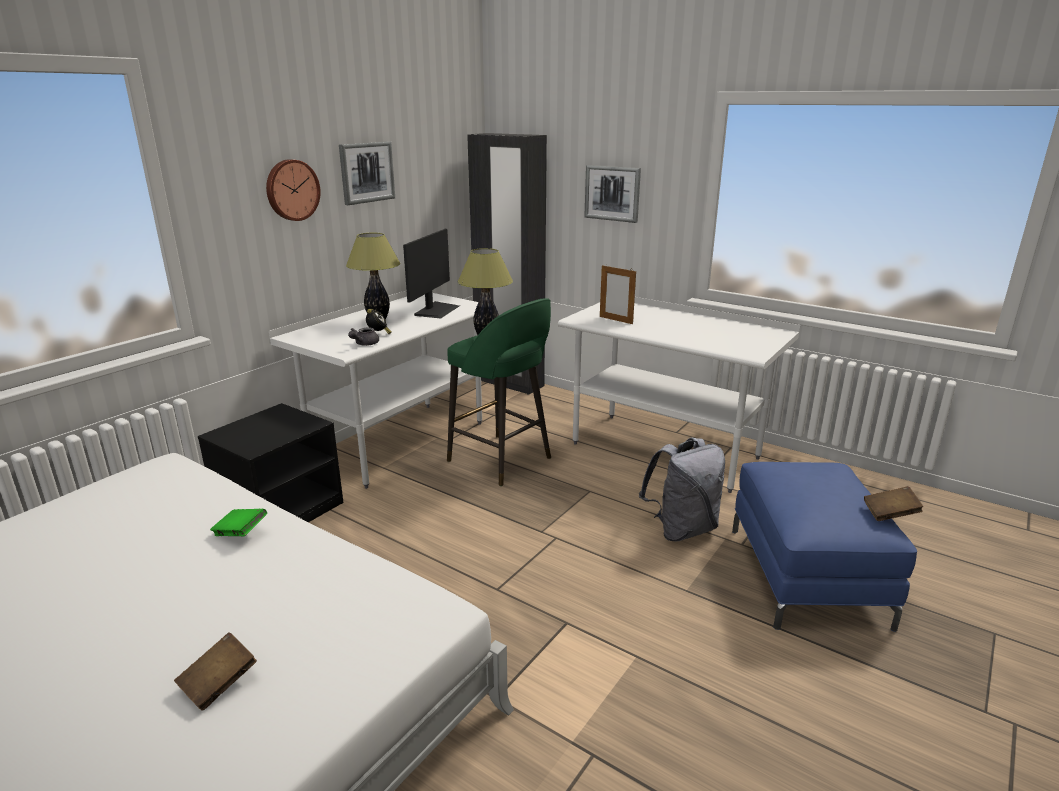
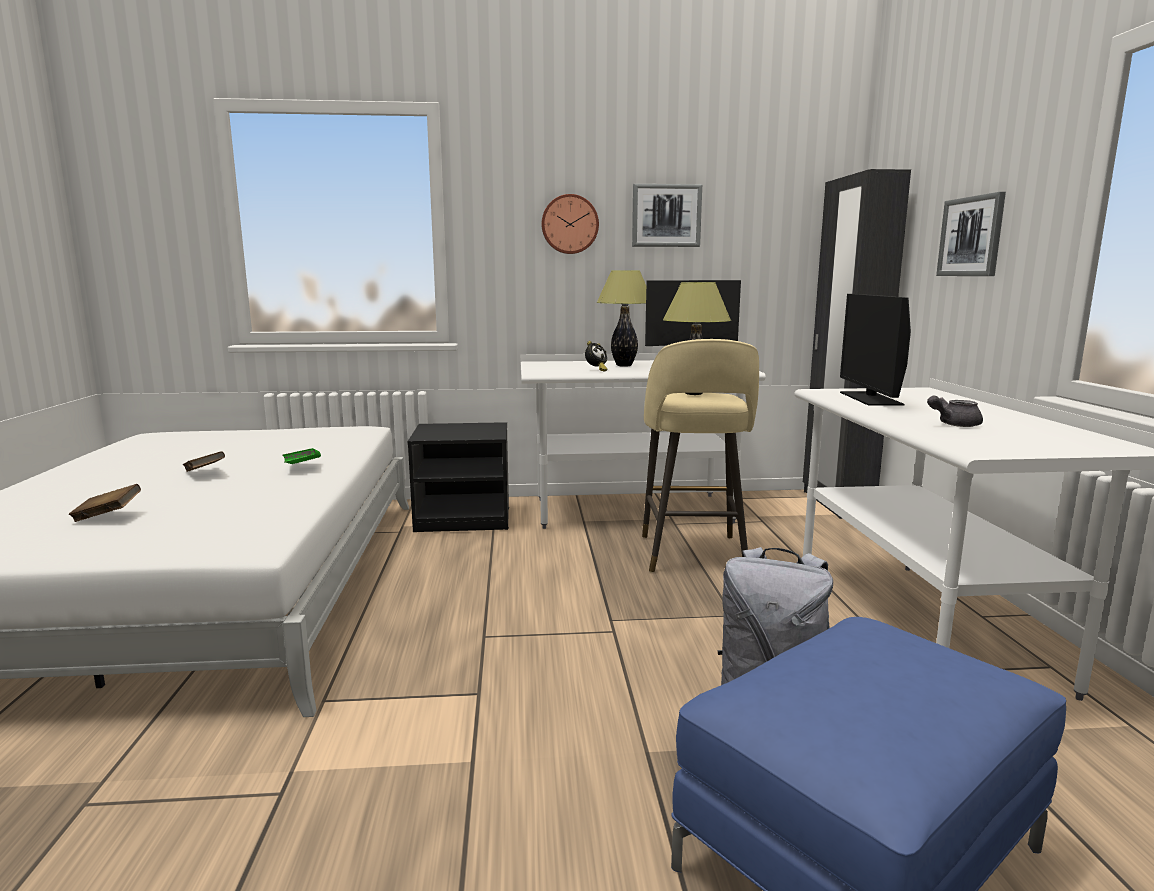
camera: 50 degrees right, 10 degrees down
(364, 344) = (565, 372): grey teapot -> grey teapot (953, 424)
(501, 460) = (693, 555): green stool -> beige stool
(616, 320) = (870, 398): picture frame -> monitor
(890, 514) = (937, 765): brown book -> brown book (205, 473)

